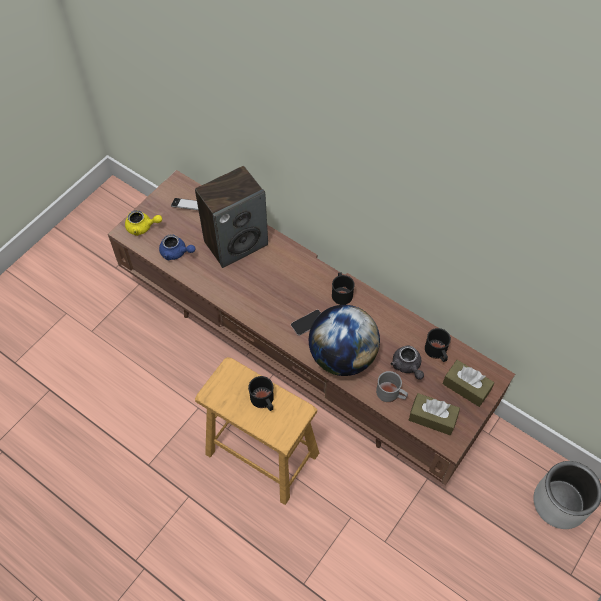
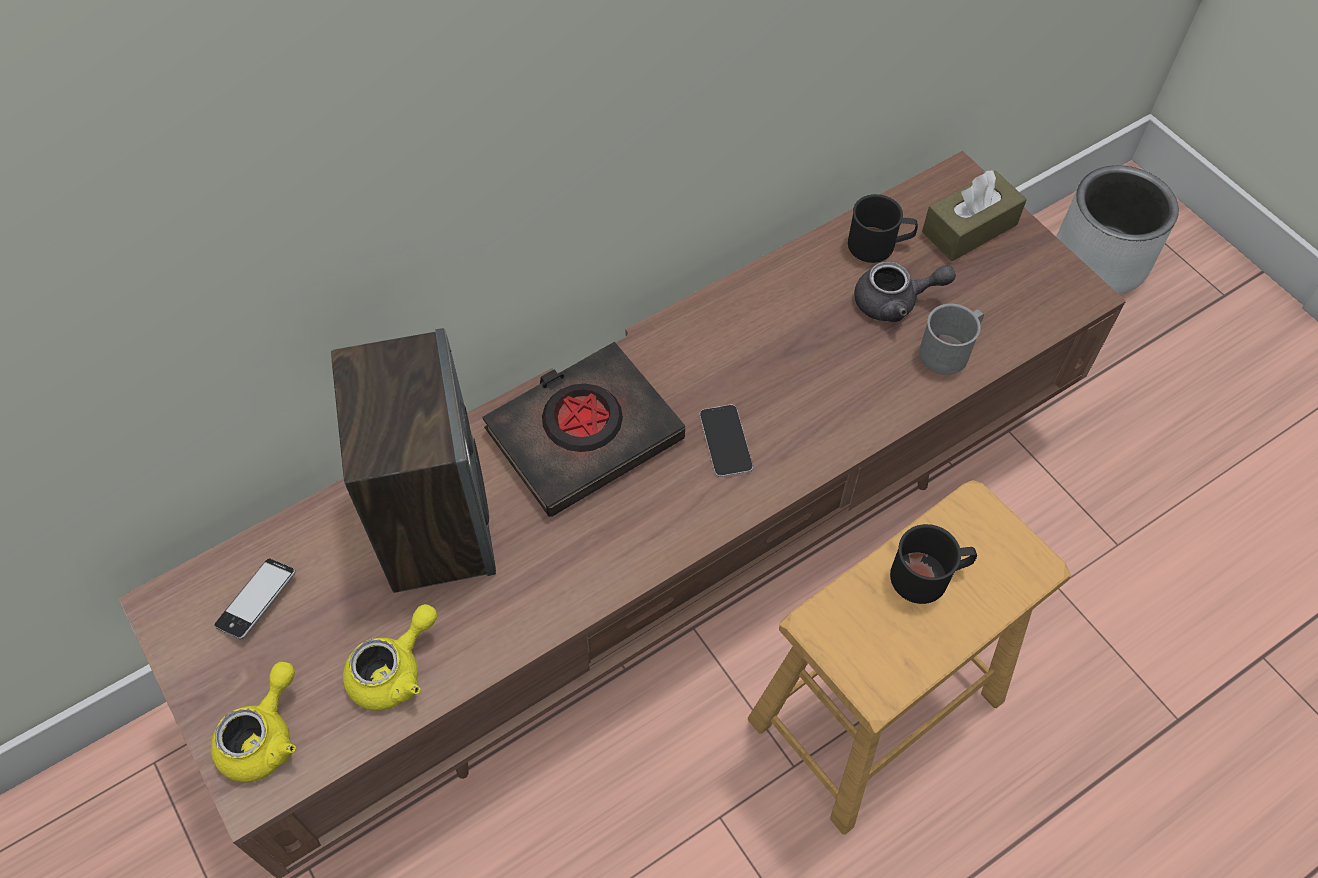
camera: 70 degrees left, 0 degrees up
(176, 253) = (395, 671): blue teapot -> yellow teapot
(291, 275) = (584, 434): none -> black book
(341, 292) = (673, 355): black mug -> none
(342, 356) = (834, 405): globe -> none
(432, 418) = (1021, 302): brown tissue box -> none

